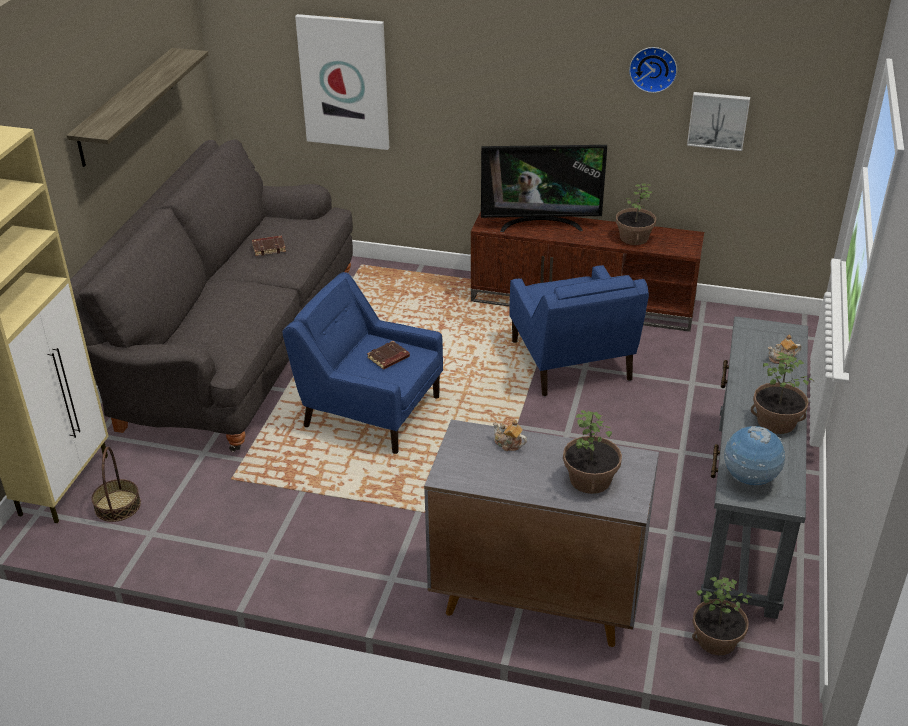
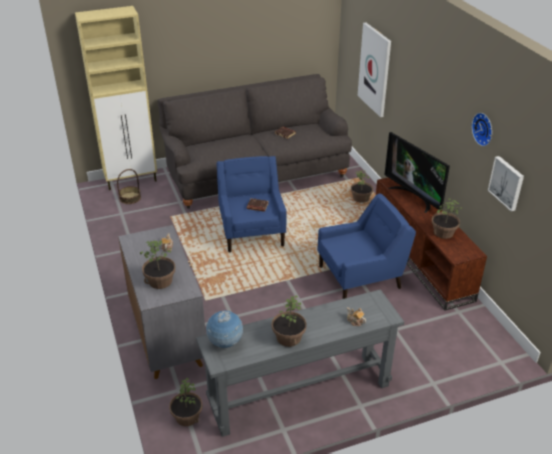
camera: 55 degrees right, 0 degrees up
(126, 106) = (252, 34): shelf -> none
(408, 286) = (361, 198): none -> potted plant
(571, 362) = (361, 277): blue armchair -> blue armchair turned 150 degrees counterclockwise

